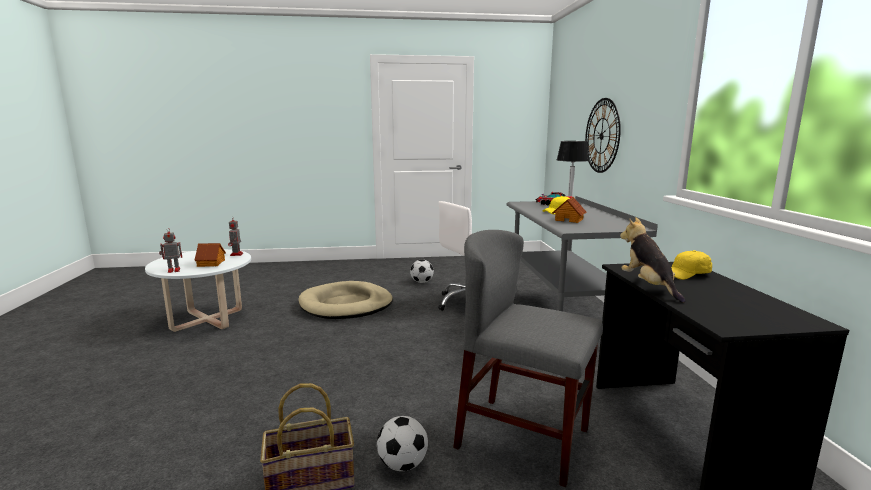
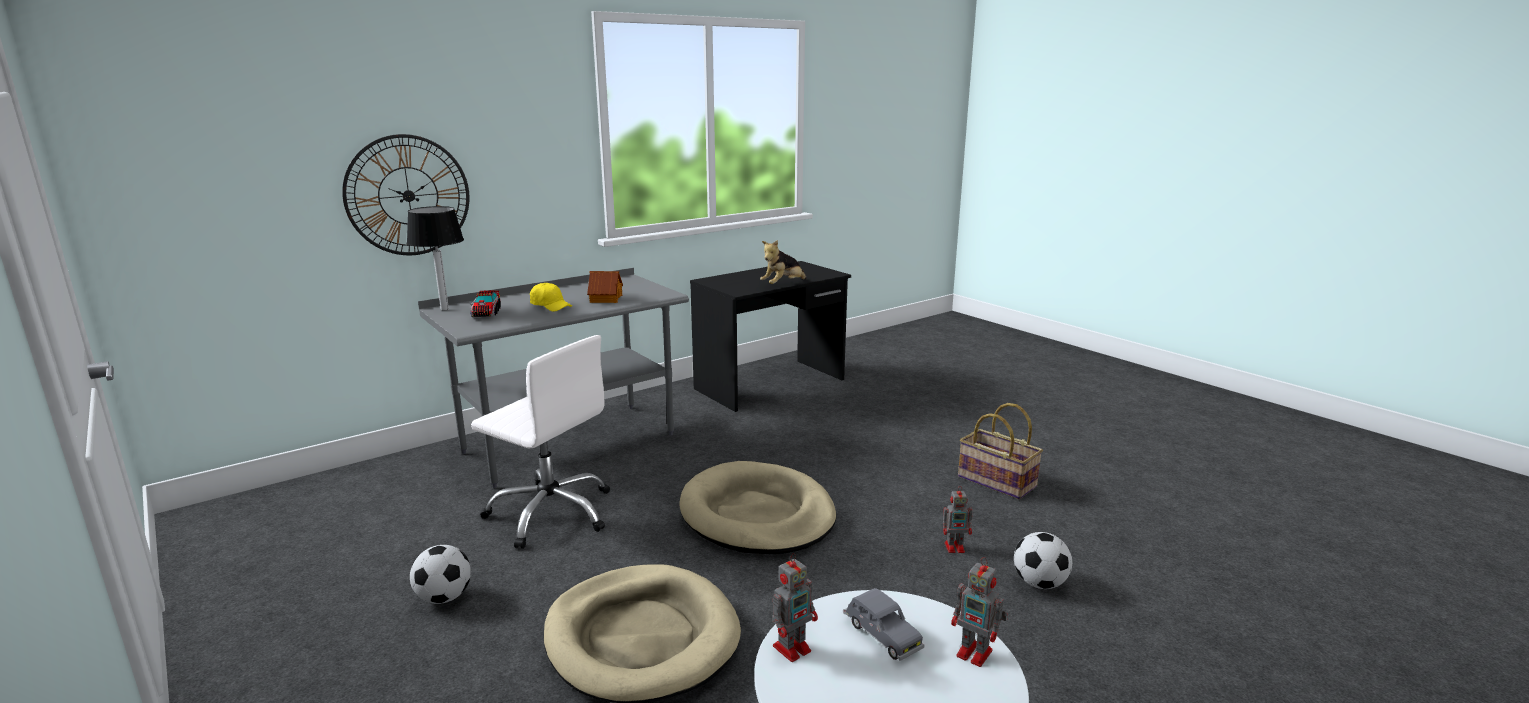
camera: 120 degrees left, 5 degrees up
(211, 263) = (881, 636): toy house -> grey toy car
(275, 400) = (955, 547): none -> toy robot
(403, 464) = (932, 456): football -> football (1039, 583)
(405, 348) = (757, 514): none -> beige dog bed
(523, 438) = (844, 425): grey chair -> none
(687, 274) = (736, 279): yellow cap -> none

